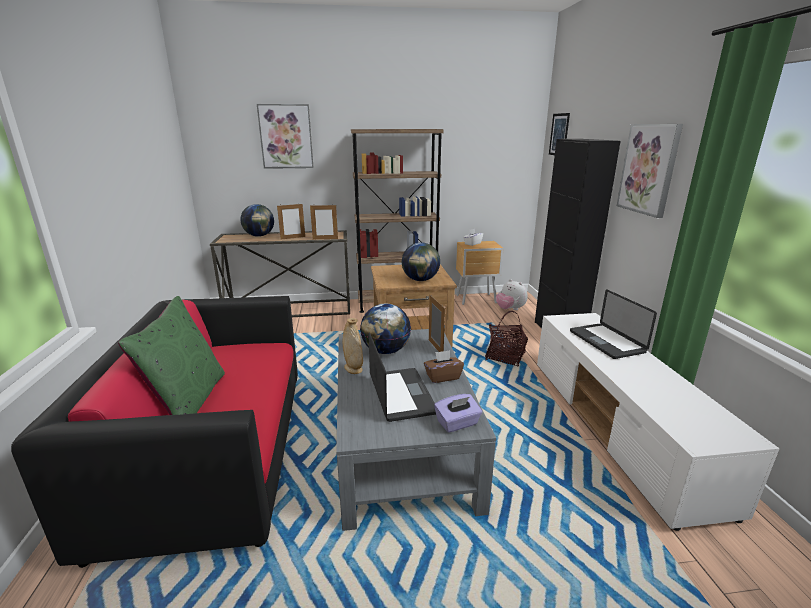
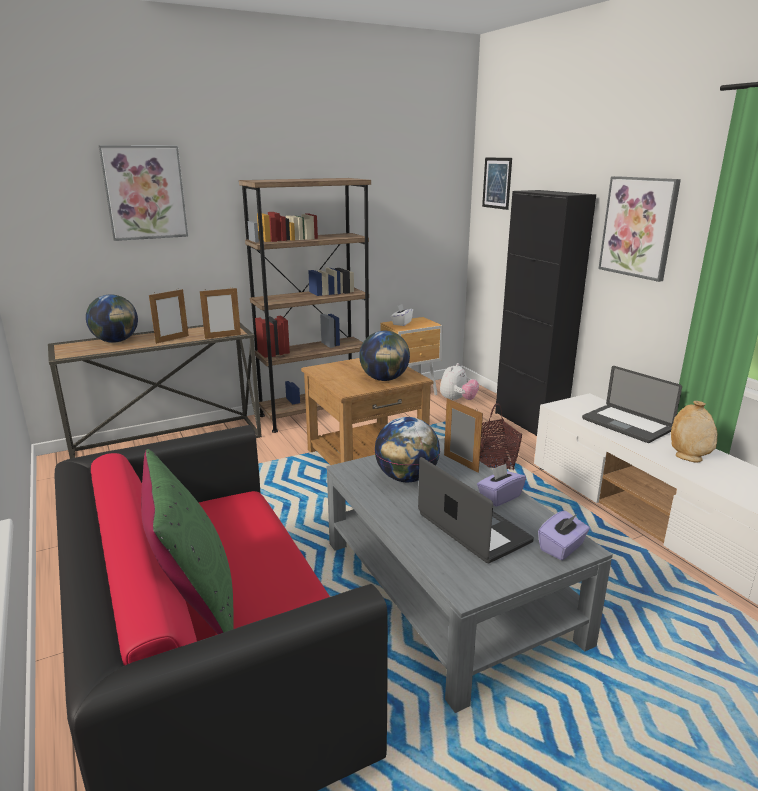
camera: 20 degrees left, 0 degrees up
(353, 369) = (388, 508): beige vase -> beige vase (688, 458)
(442, 377) = (499, 497): brown tissue box -> purple tissue box
(510, 309) = (457, 401): plush toy -> plush toy turned 90 degrees counterclockwise

